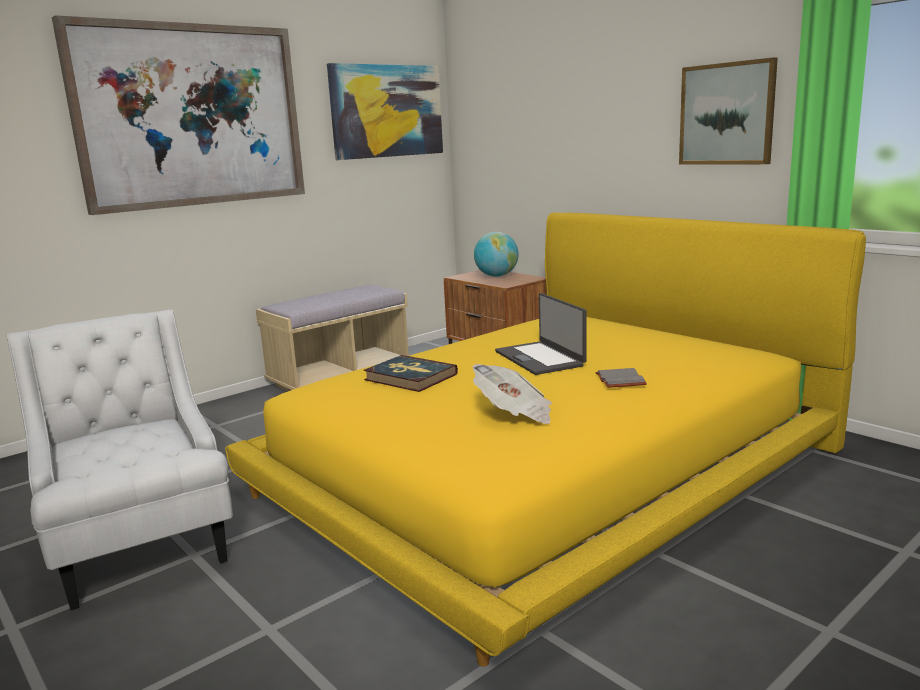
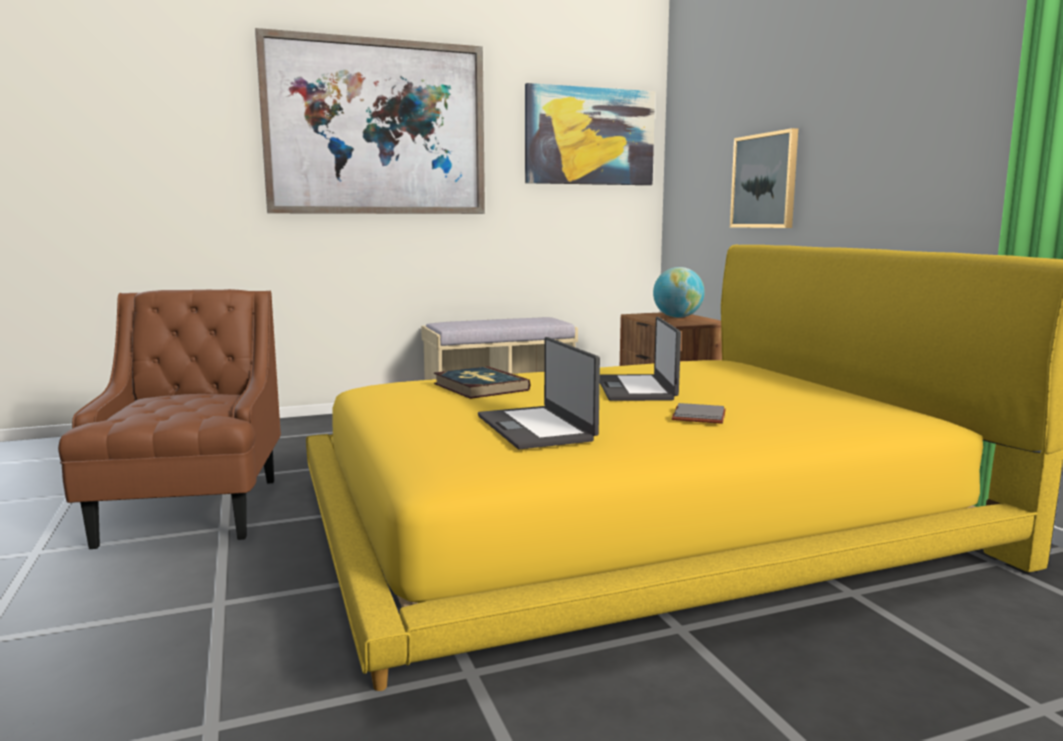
camera: 20 degrees right, 5 degrees down
(141, 546) = (191, 512): white armchair -> brown armchair
(514, 414) = (536, 428): newspaper -> laptop
(727, 114) = (941, 121): picture -> picture (764, 181)

